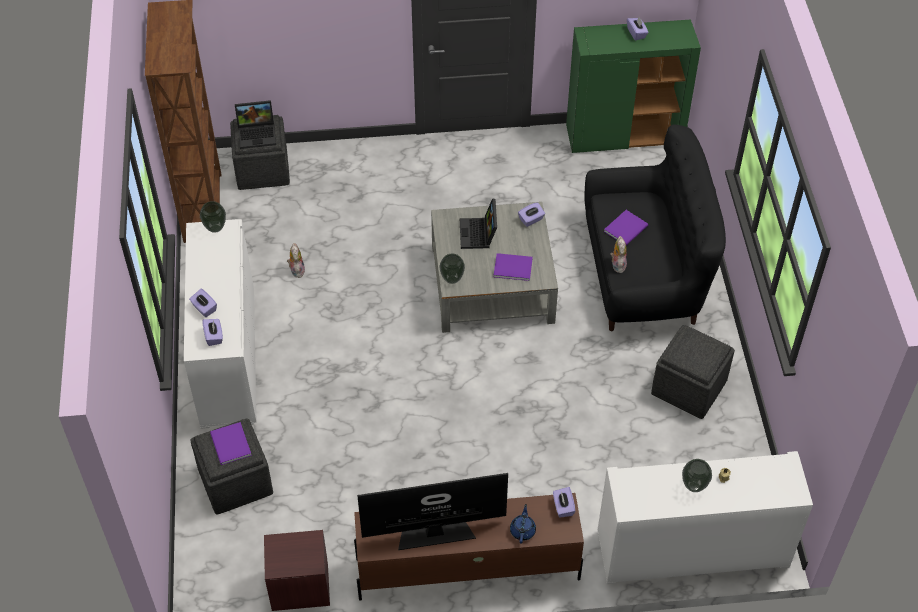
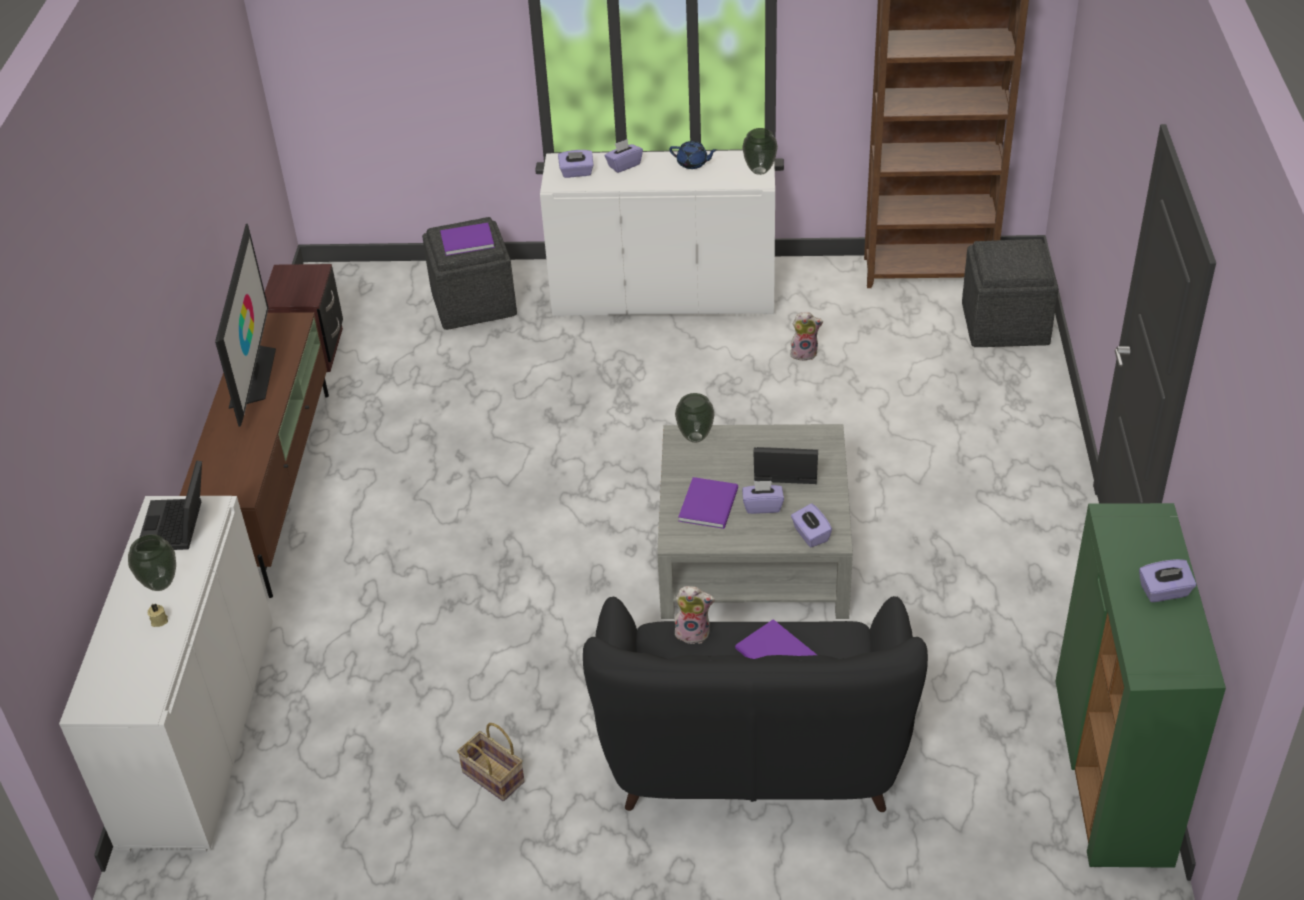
camera: 100 degrees right, 10 degrees down
(258, 134) = (1008, 258): laptop -> laptop (178, 527)
(523, 530) = (219, 451): blue teapot -> blue teapot (693, 163)
(563, 507) = (236, 492): purple tissue box -> purple tissue box (762, 506)
(689, 388) = (491, 777): grey ottoman -> basket

